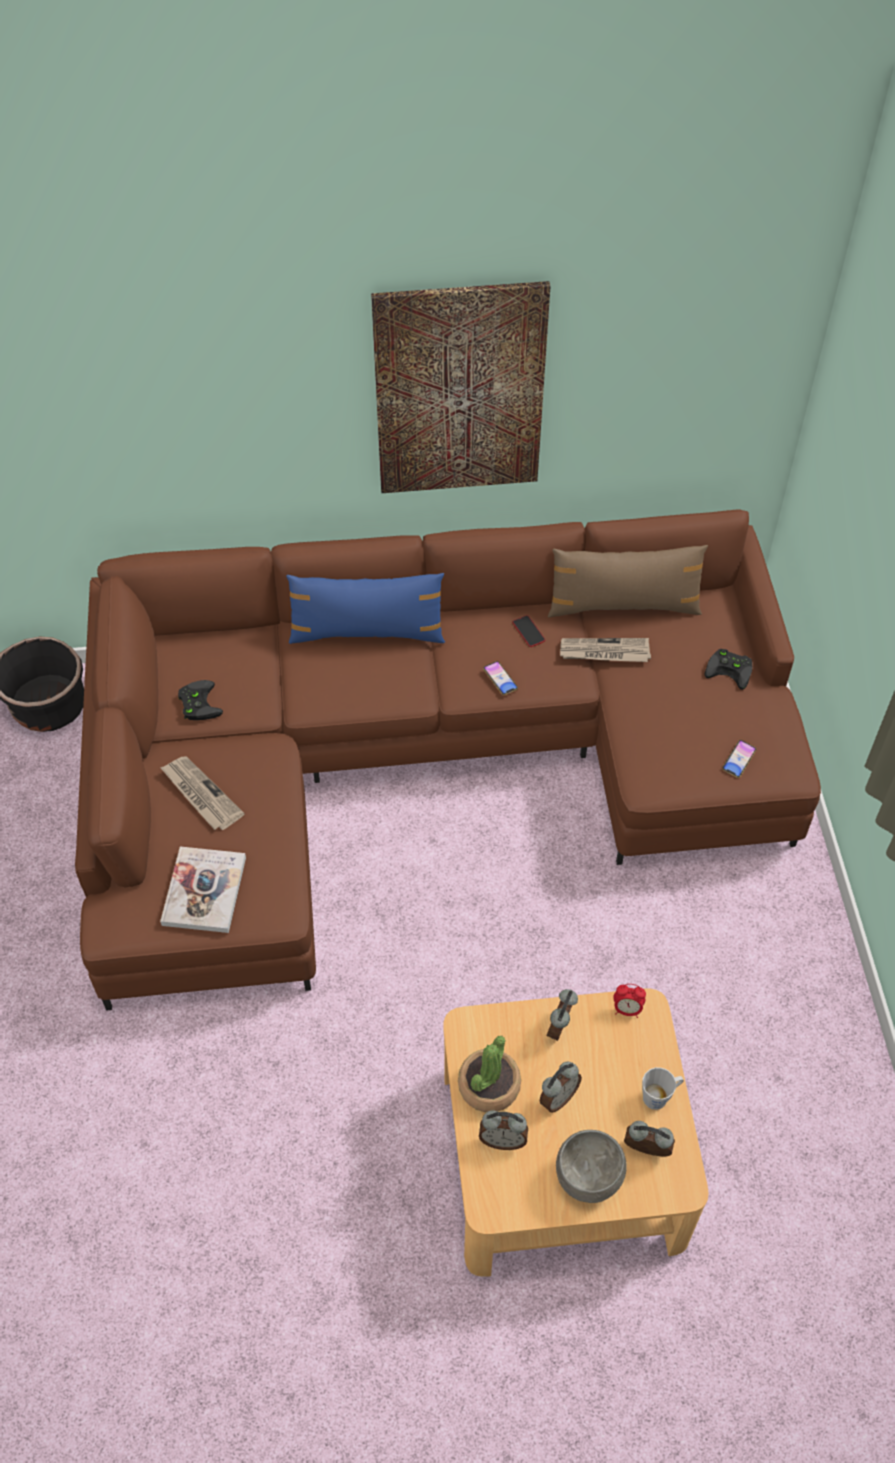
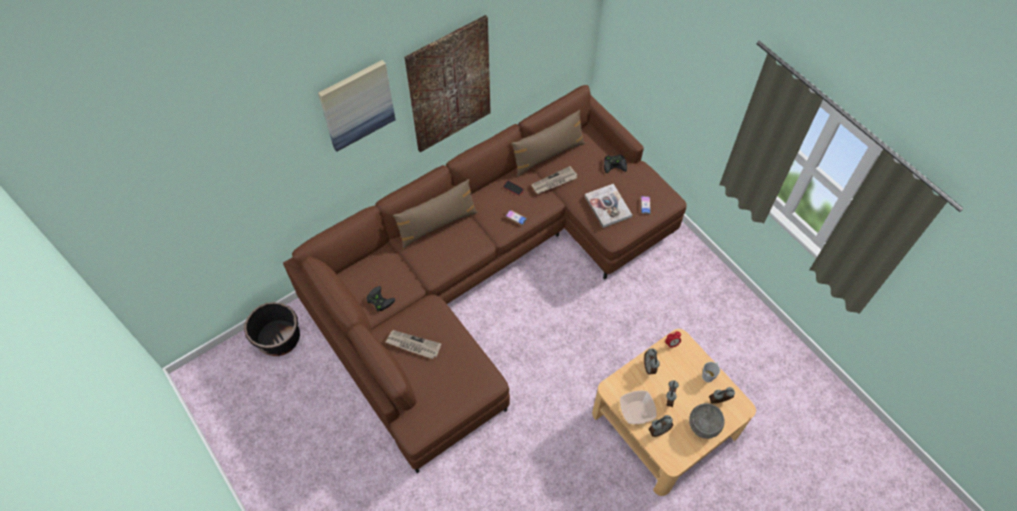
camera: 30 degrees left, 5 degrees up
(204, 891) = (448, 391): book -> book (608, 206)
(268, 347) = (357, 105): none -> picture
(367, 632) = (437, 224): blue pillow -> brown pillow
(489, 1085) = (637, 410): potted plant -> bowl

